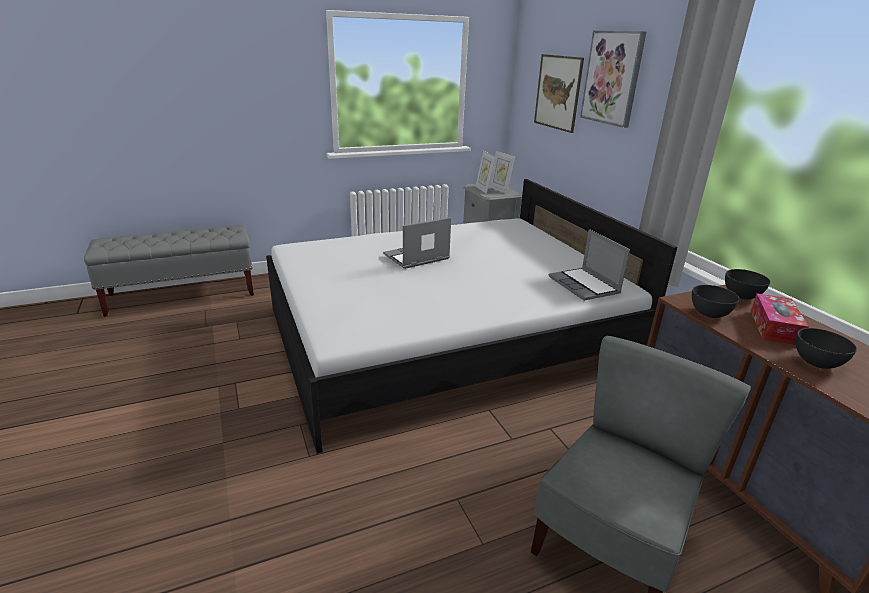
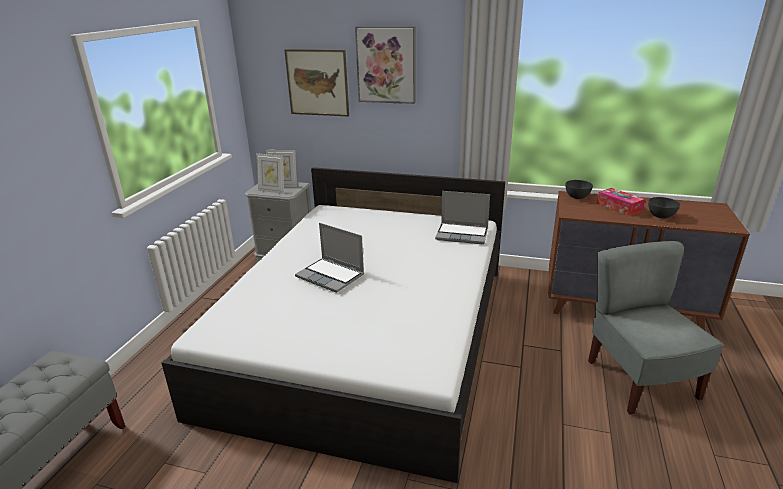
camera: 50 degrees left, 0 degrees up
(416, 258) = (331, 276): laptop -> laptop turned 60 degrees counterclockwise
(709, 313) = (591, 214): grey bowl -> none

